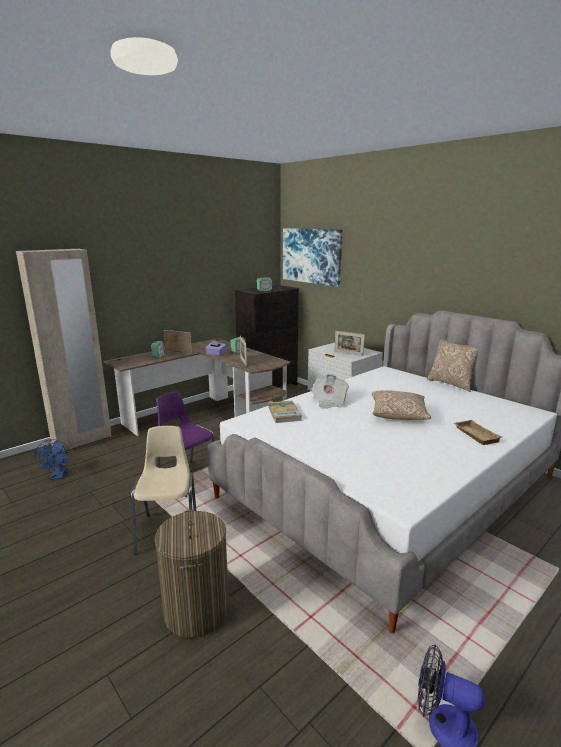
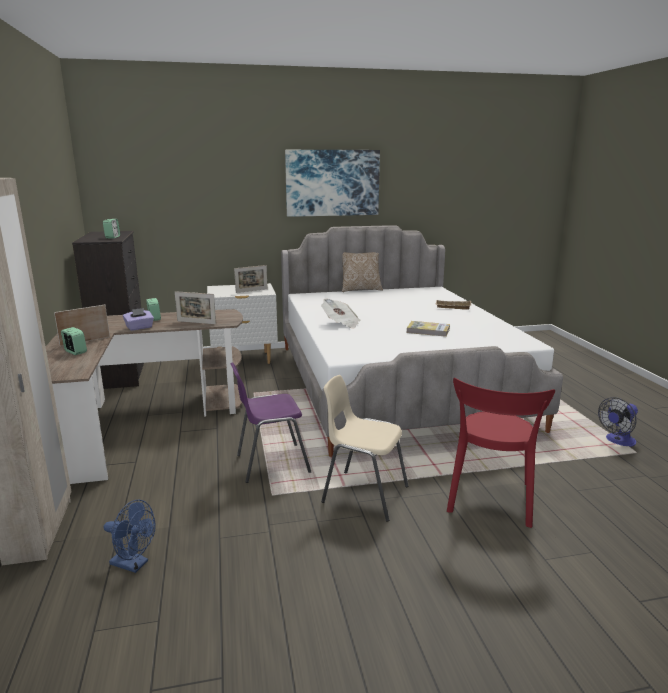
camera: 60 degrees left, 0 degrees up
(196, 610) = (490, 500): laundry basket -> red chair
(284, 413) = (345, 341): book -> book (428, 331)
(311, 256) = (144, 187): picture -> picture (332, 183)
(398, 415) = (397, 314): pillow -> none

